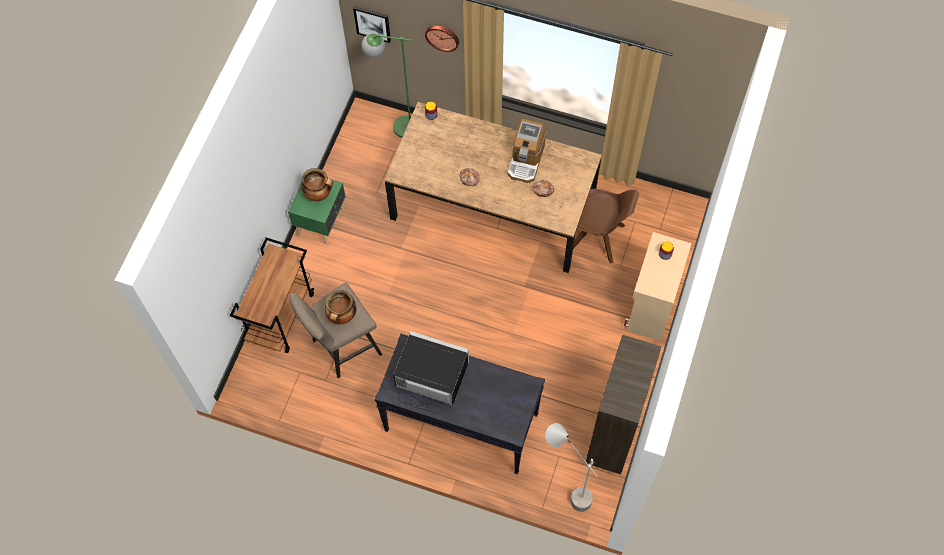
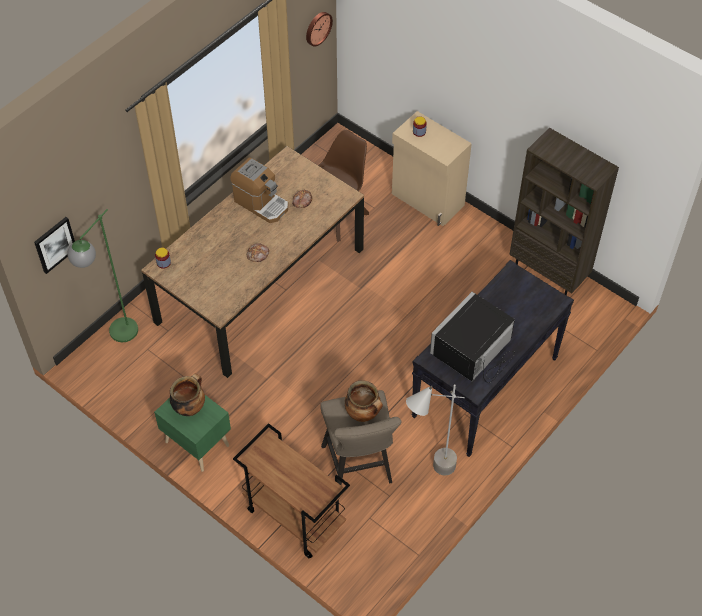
camera: 70 degrees left, 10 degrees down
(442, 37) = (116, 185): wall clock -> wall clock (317, 28)
(565, 491) = (586, 326): grey floor lamp -> grey floor lamp (429, 475)

